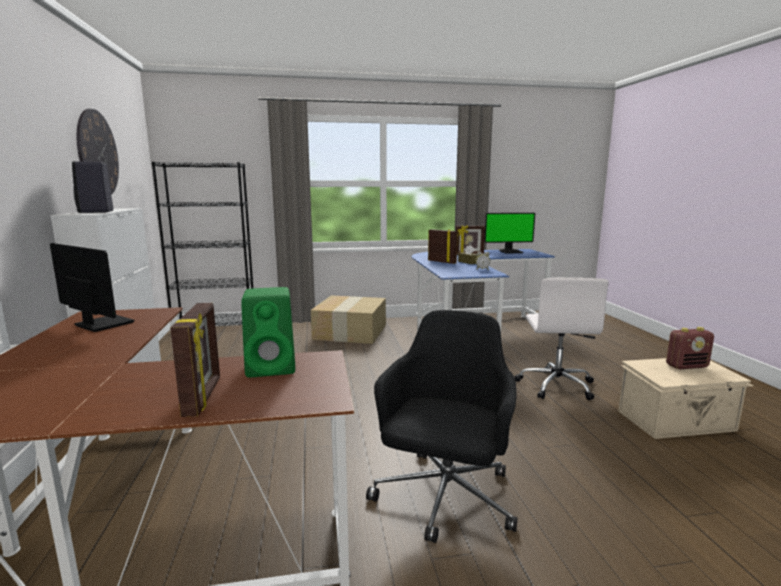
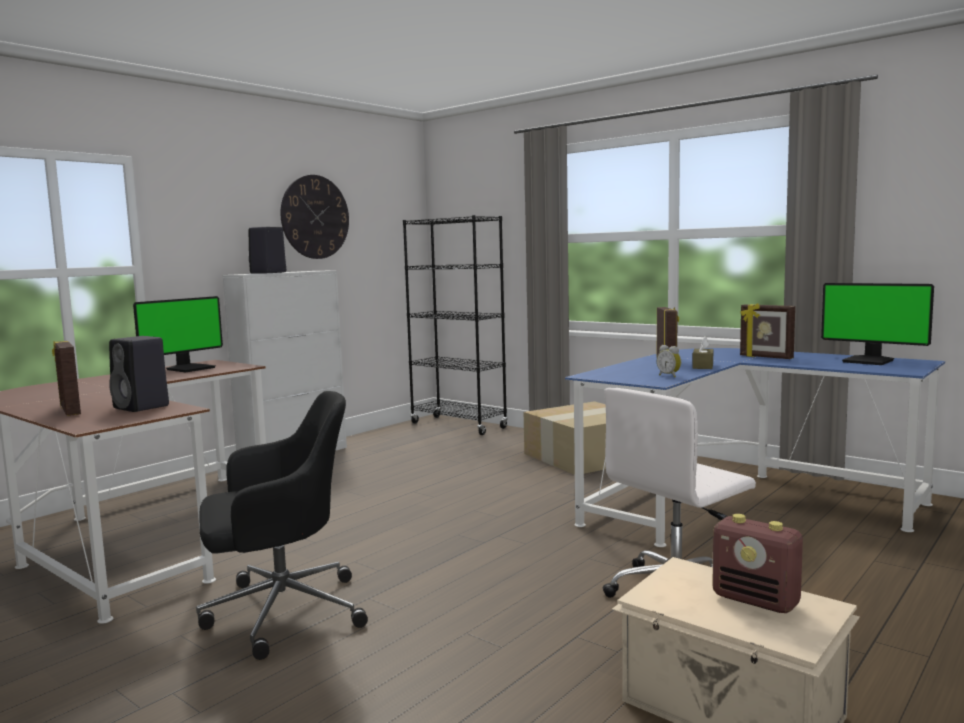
camera: 50 degrees right, 5 degrees down
(101, 324) = (190, 368): monitor -> monitor turned 45 degrees clockwise
(203, 397) = (69, 411): picture frame -> picture frame turned 105 degrees clockwise
(273, 367) = (142, 407): green speaker -> black speaker

